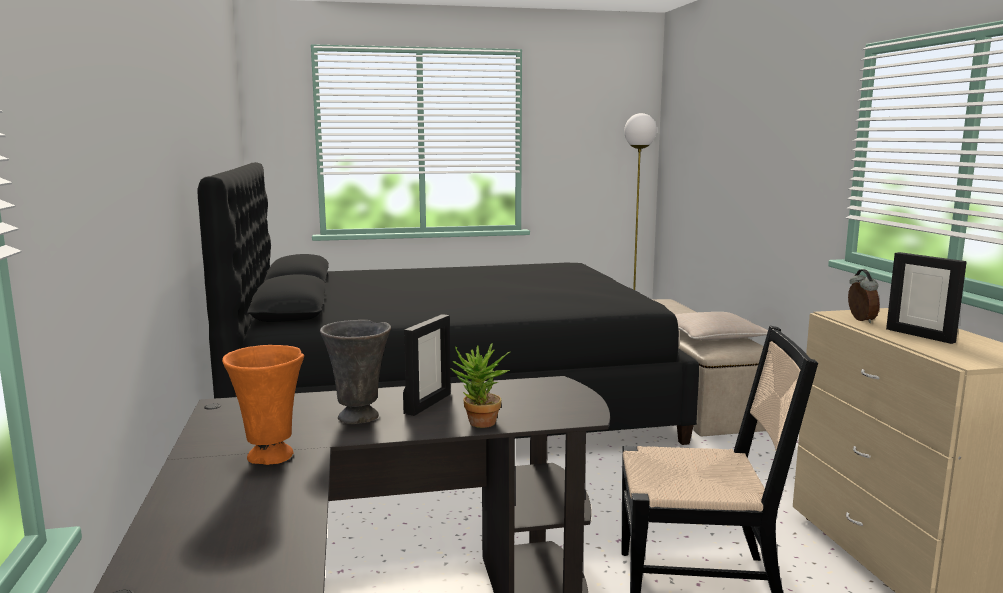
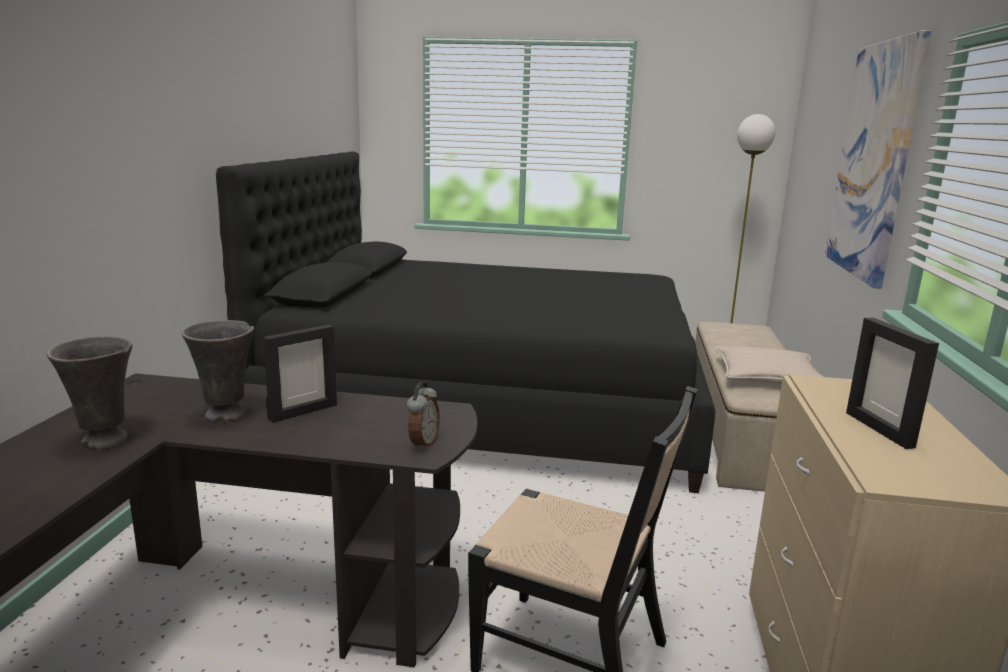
camera: 20 degrees right, 5 degrees up
(271, 457) = (104, 441): orange vase -> grey vase
(479, 424) = (315, 444): potted plant -> none
(780, 145) = (874, 161): none -> picture
(860, 320) = (830, 395): alarm clock -> alarm clock (422, 443)

